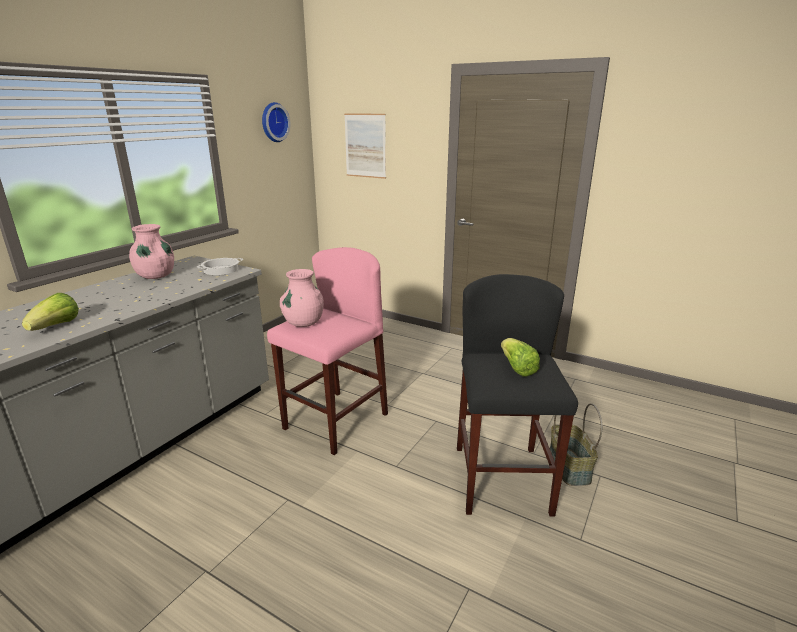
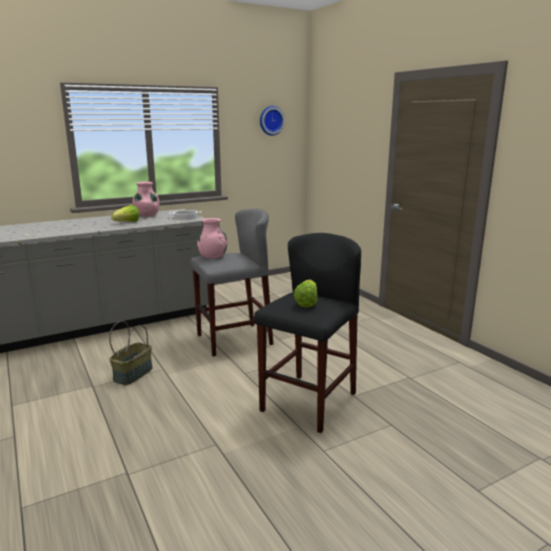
camera: 30 degrees right, 5 degrees down
(56, 326) = (69, 229): lettuce -> lettuce (127, 222)
(335, 421) = (234, 339): pink stool -> grey stool
(365, 146) = (338, 140): picture -> none
(568, 467) = (371, 411): basket -> basket (133, 374)

